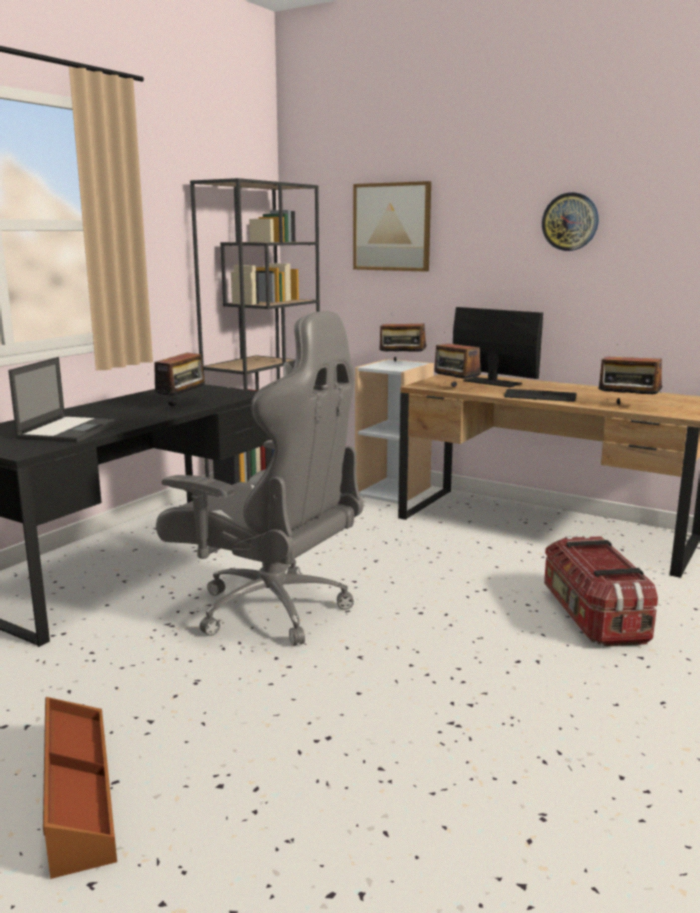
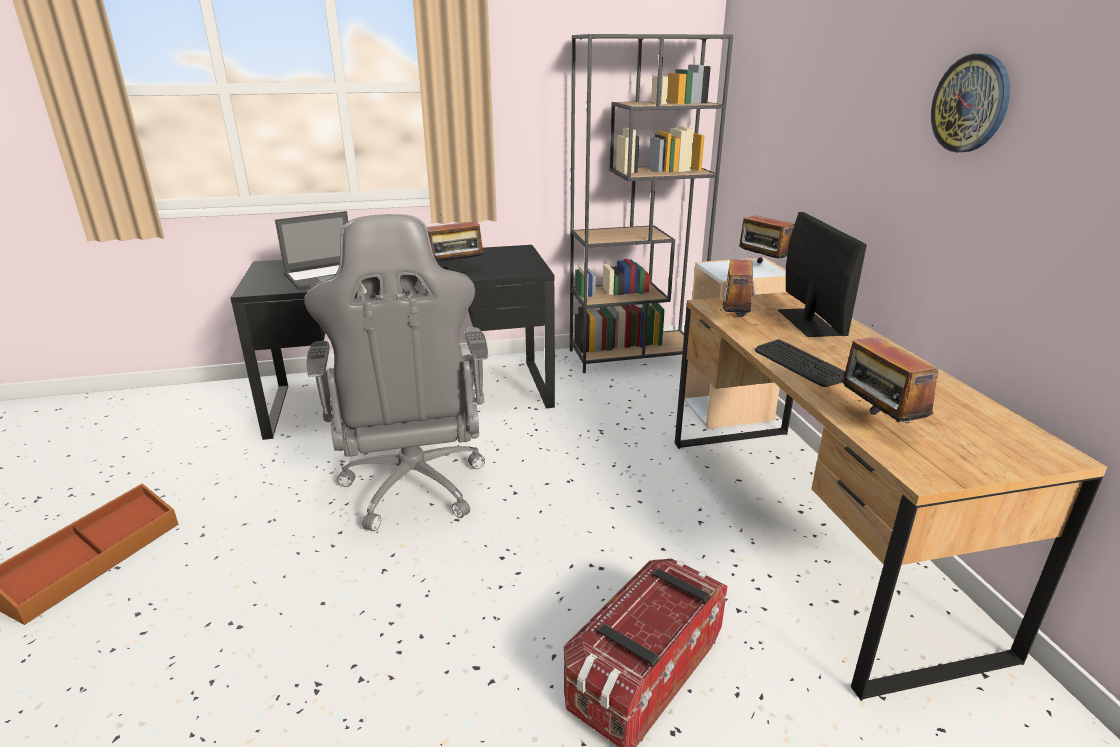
camera: 45 degrees right, 10 degrees up
(392, 227) = (794, 92): picture -> none

